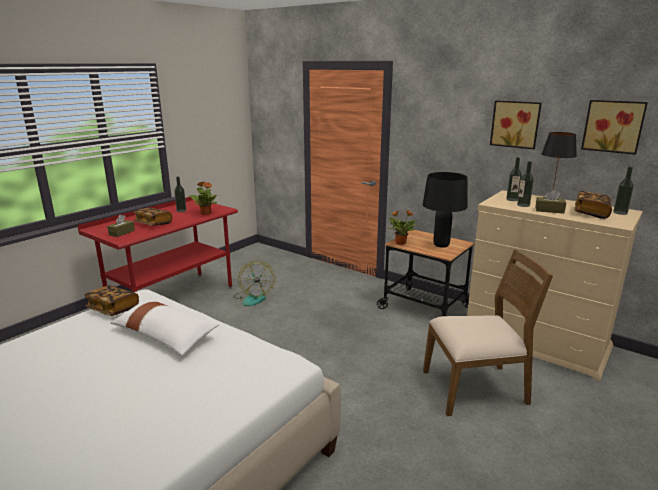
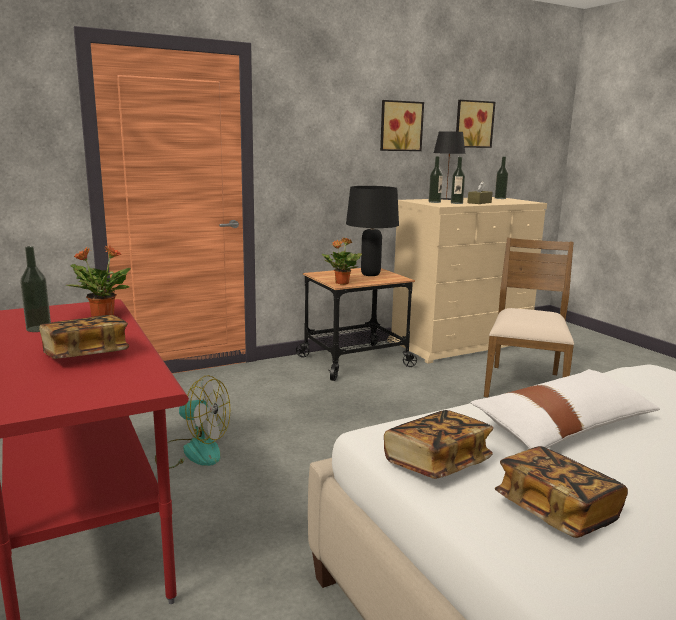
camera: 65 degrees left, 5 degrees down
(122, 233) = (96, 384): brown tissue box -> none
(591, 213) = (496, 200): book -> book (556, 511)

